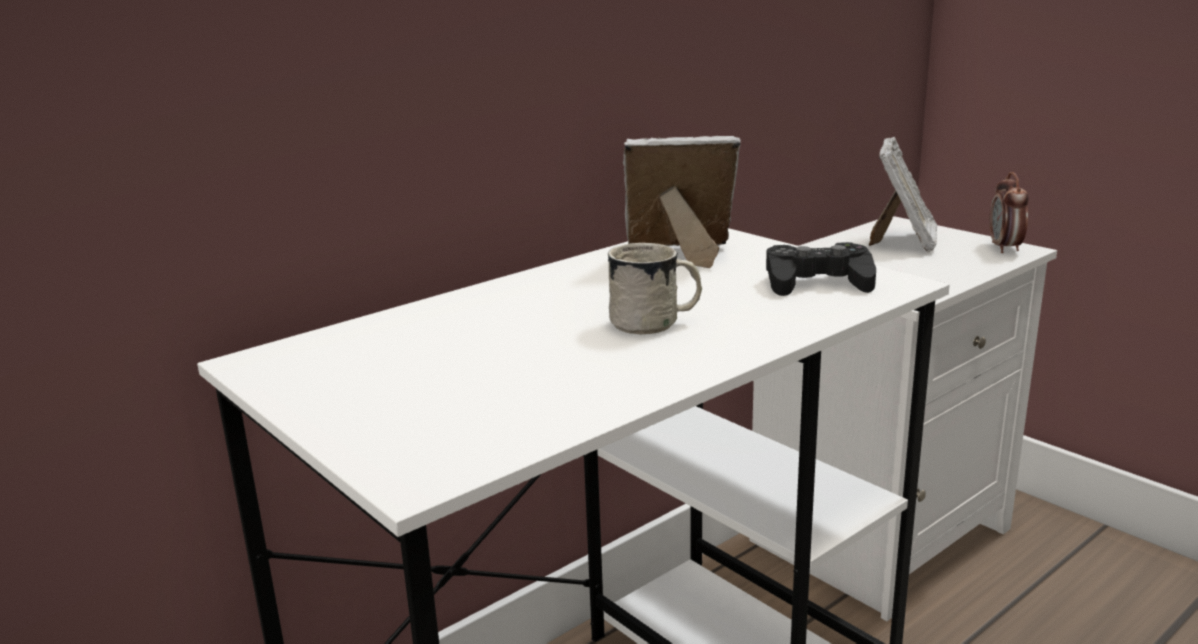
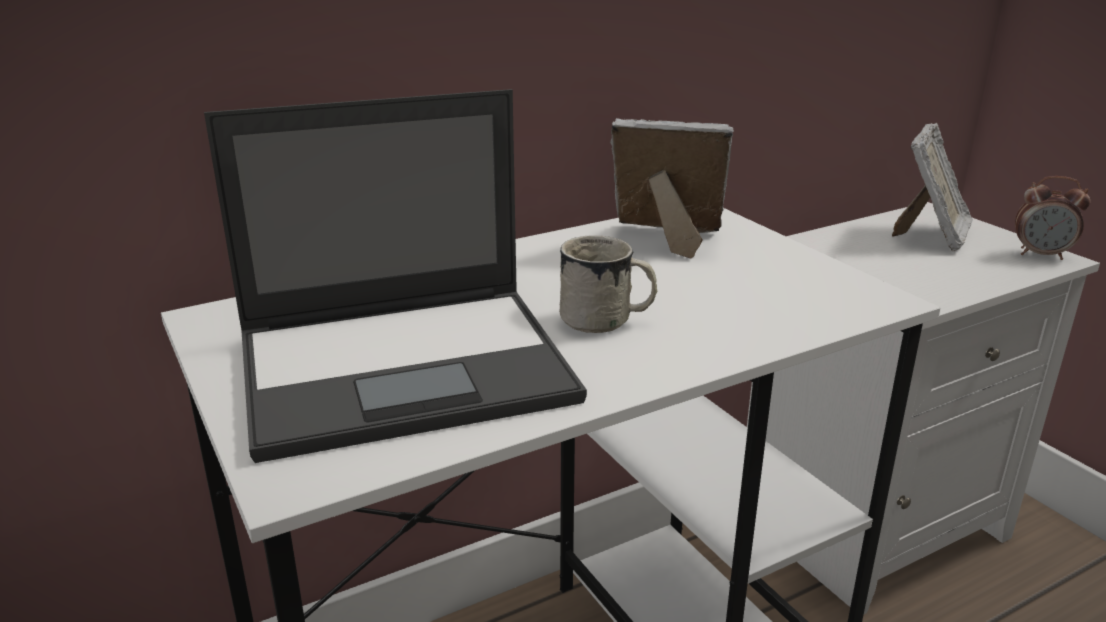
camera: 10 degrees right, 5 degrees up
(482, 379) = (408, 366): none -> laptop
(817, 282) = (796, 289): black game controller -> none
(1005, 248) = (1041, 255): alarm clock -> alarm clock turned 90 degrees counterclockwise

